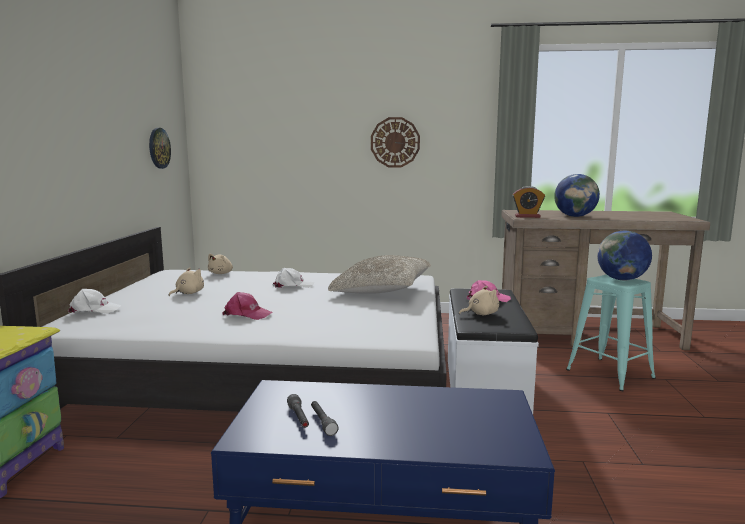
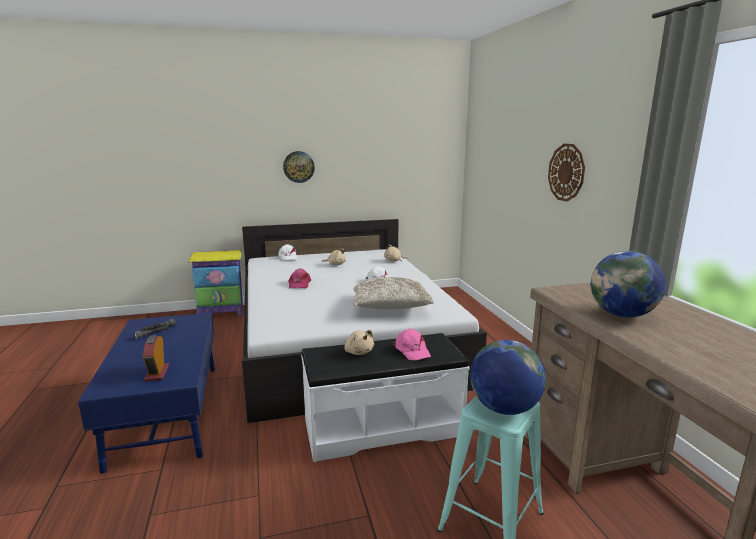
camera: 70 degrees right, 5 degrees up
(159, 148) = (416, 163): wall clock -> wall clock (298, 167)
(527, 216) = (568, 292): alarm clock -> alarm clock (157, 373)

